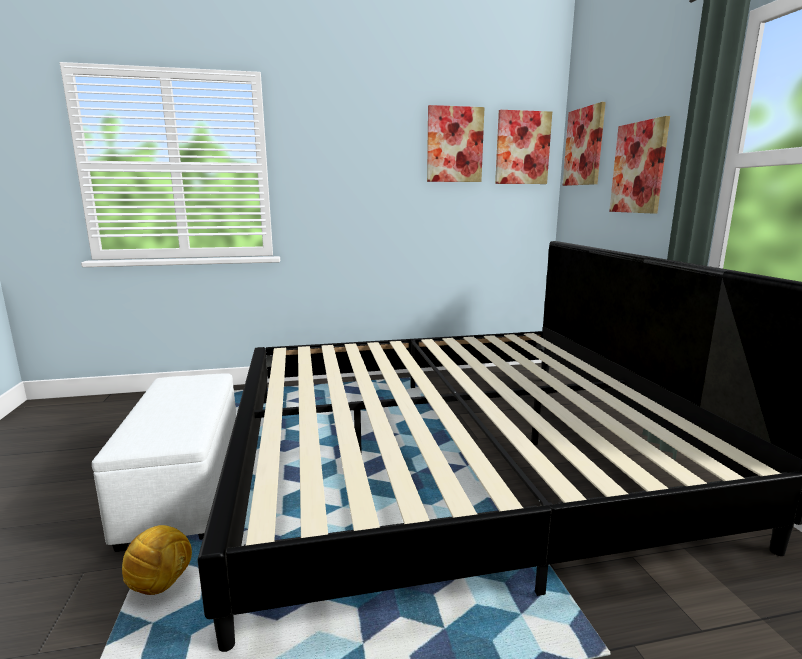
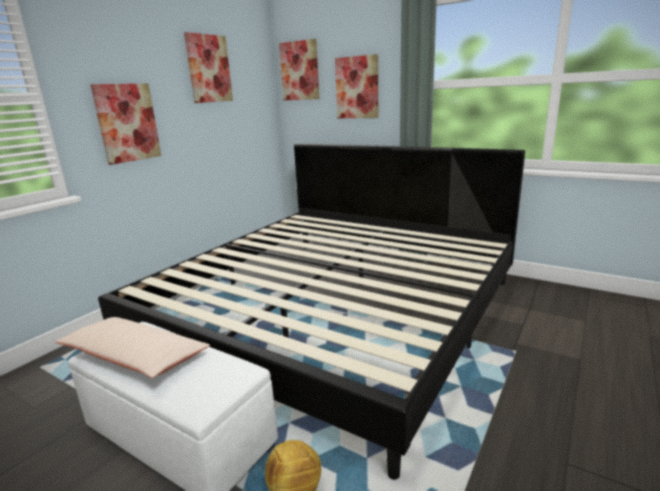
camera: 45 degrees left, 5 degrees up
(169, 394) = (136, 358): none -> beige pillow
(522, 148) = (252, 71): picture -> picture (127, 123)

